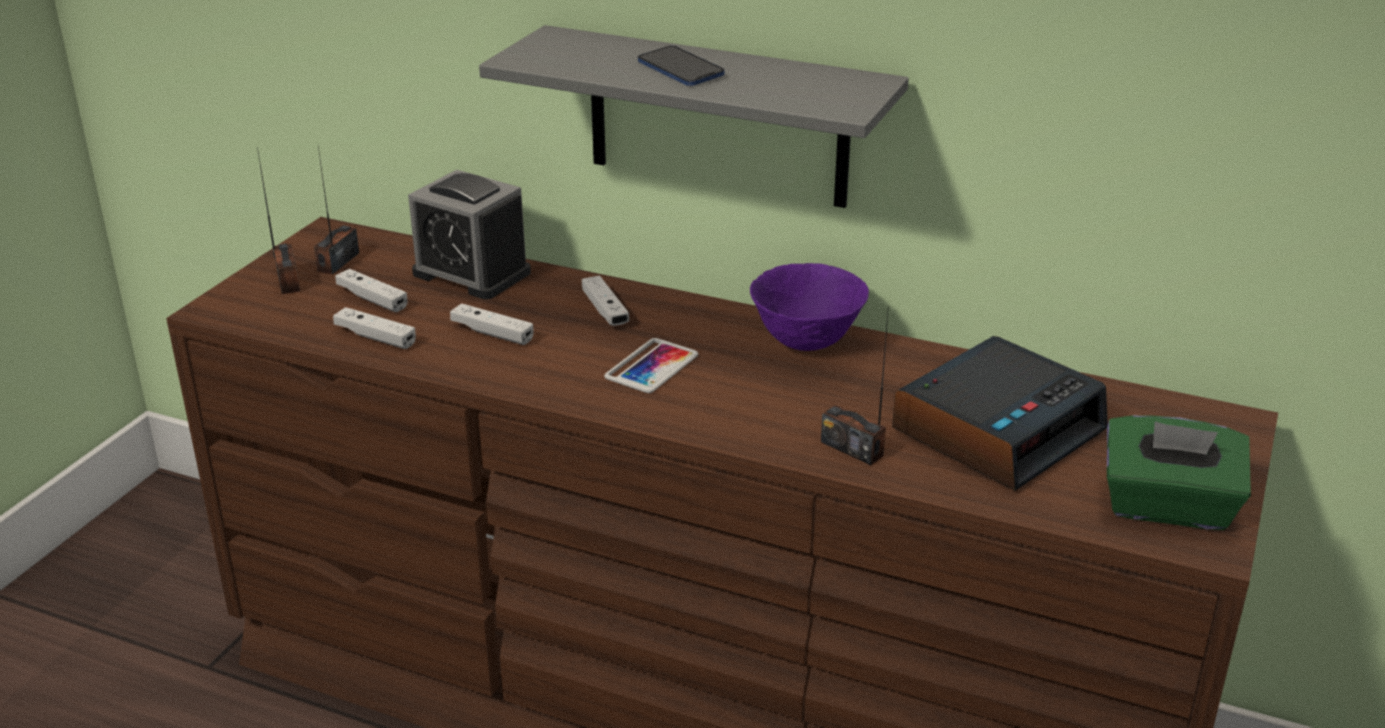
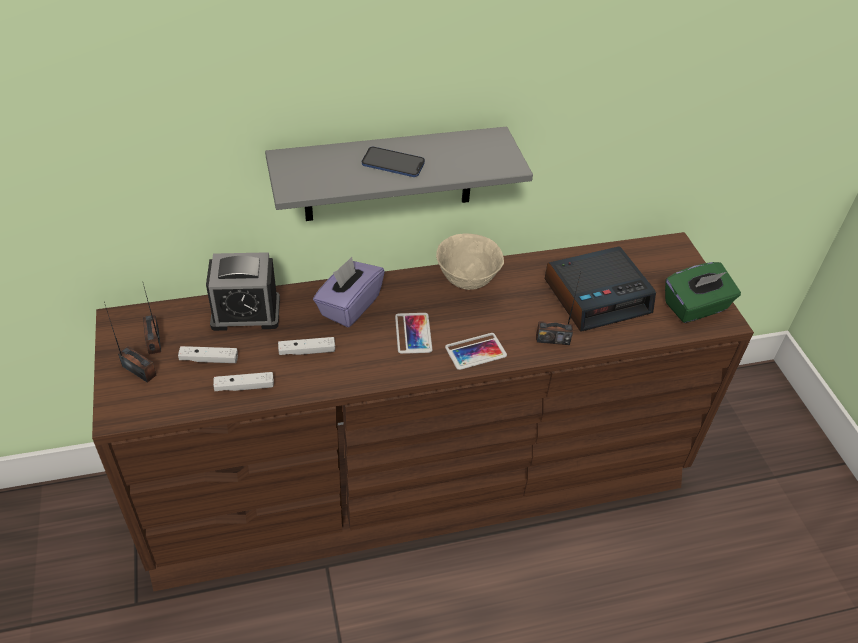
camera: 40 degrees left, 15 degrees up
(605, 311) = (349, 306): white game controller -> purple tissue box
(713, 417) = (475, 351): none -> phone
(807, 341) = (467, 280): purple bowl -> beige bowl
(998, 429) = (597, 296): alarm clock -> alarm clock turned 60 degrees clockwise

